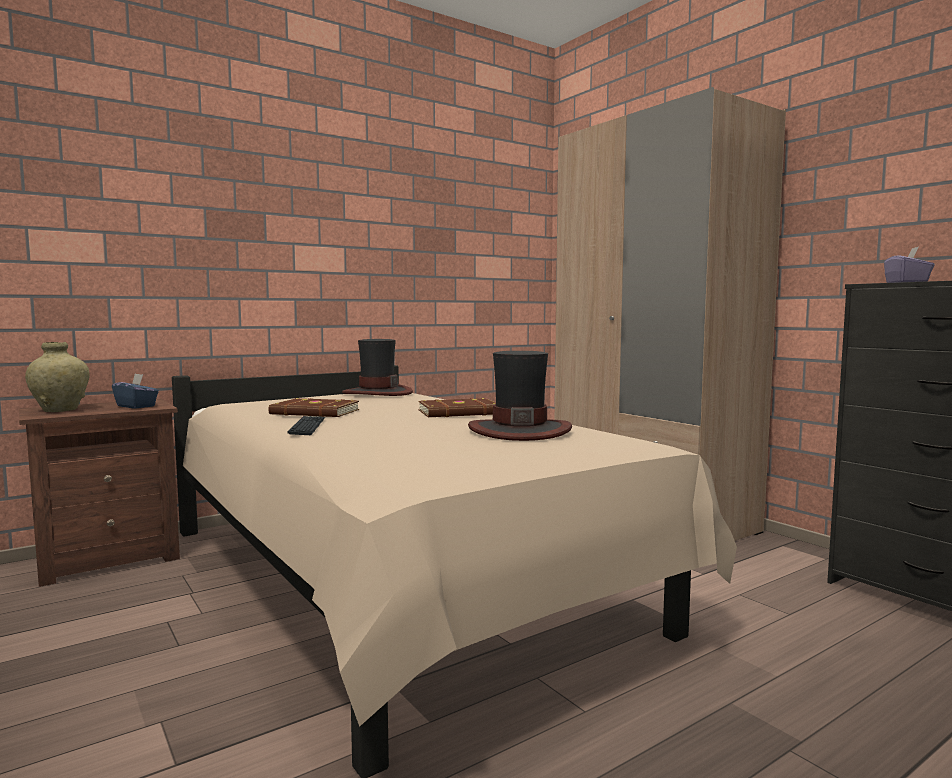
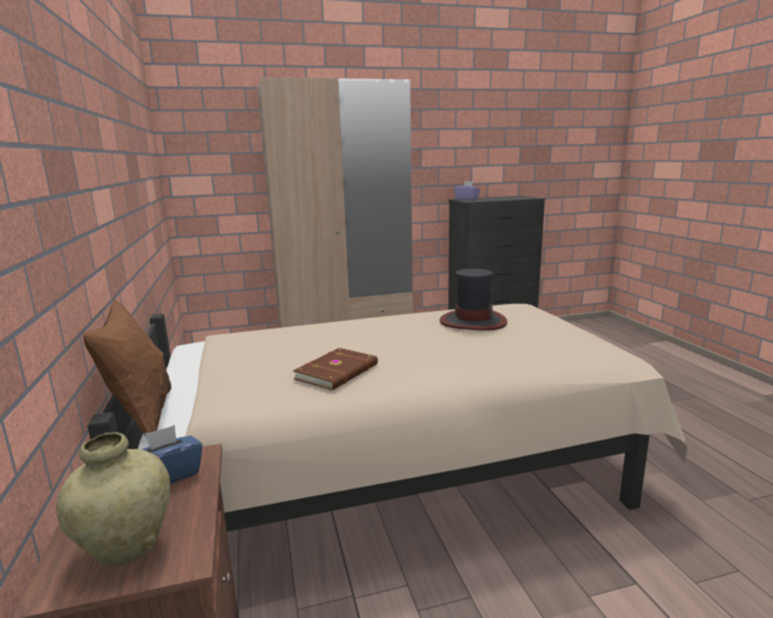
camera: 70 degrees left, 10 degrees up
(240, 401) = (142, 416): none -> brown pillow
(307, 427) = (417, 376): keyboard -> none
(377, 393) = (226, 344): hat -> none
(460, 413) = (387, 327): brown book -> none

